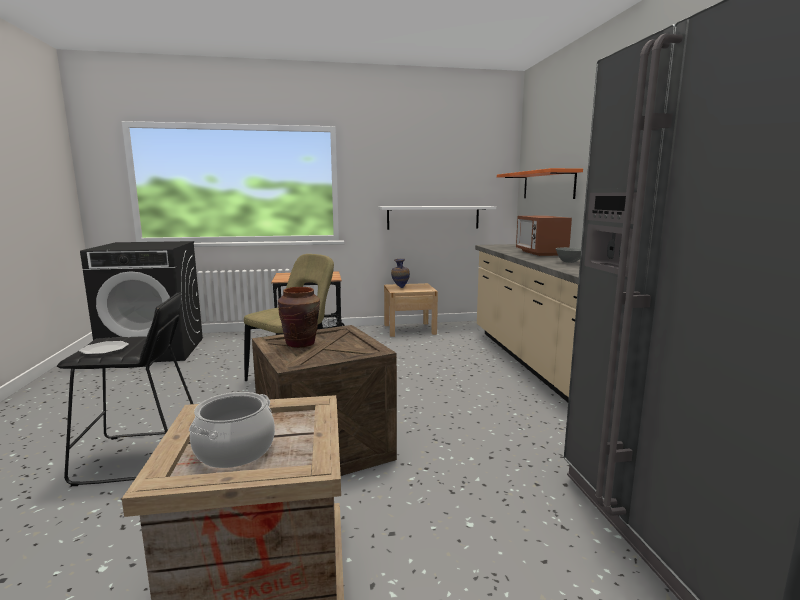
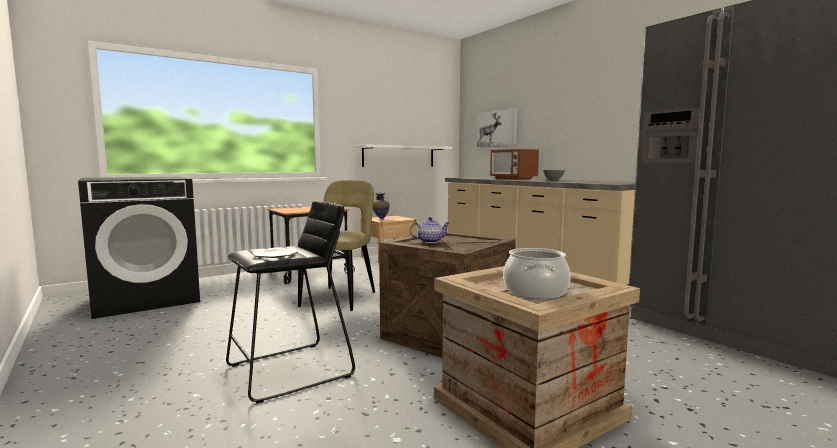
camera: 25 degrees left, 5 degrees down
(300, 343) = (429, 241): brown vase -> teapot
(548, 185) = (497, 128): orange shelf -> picture

